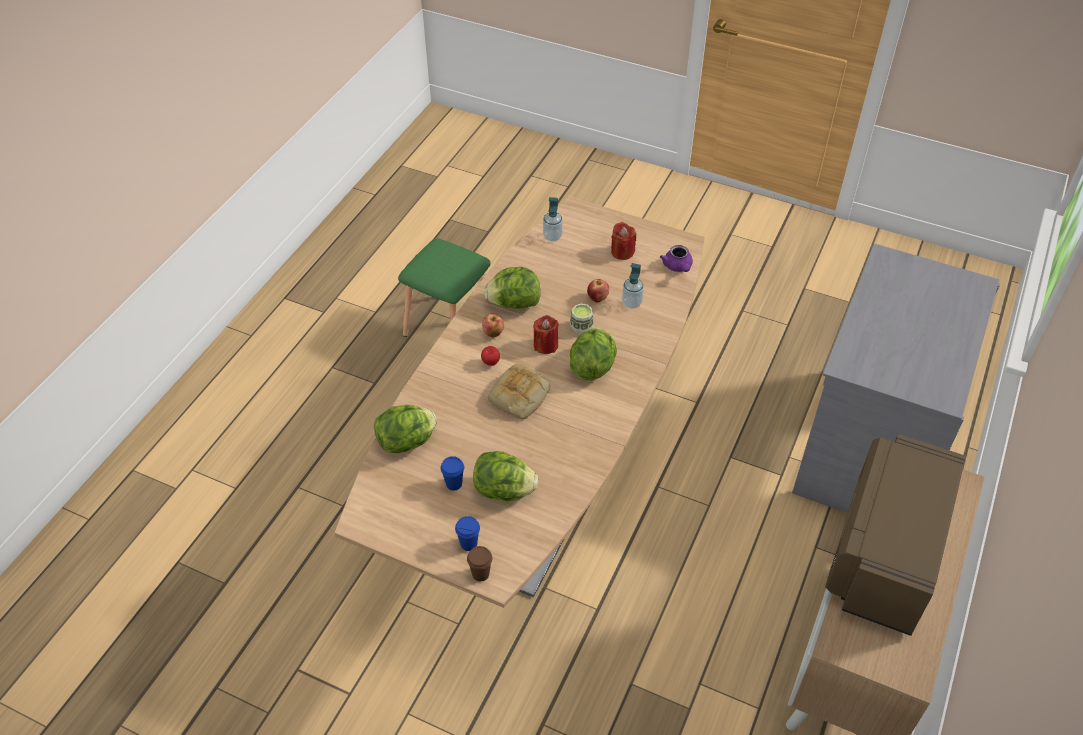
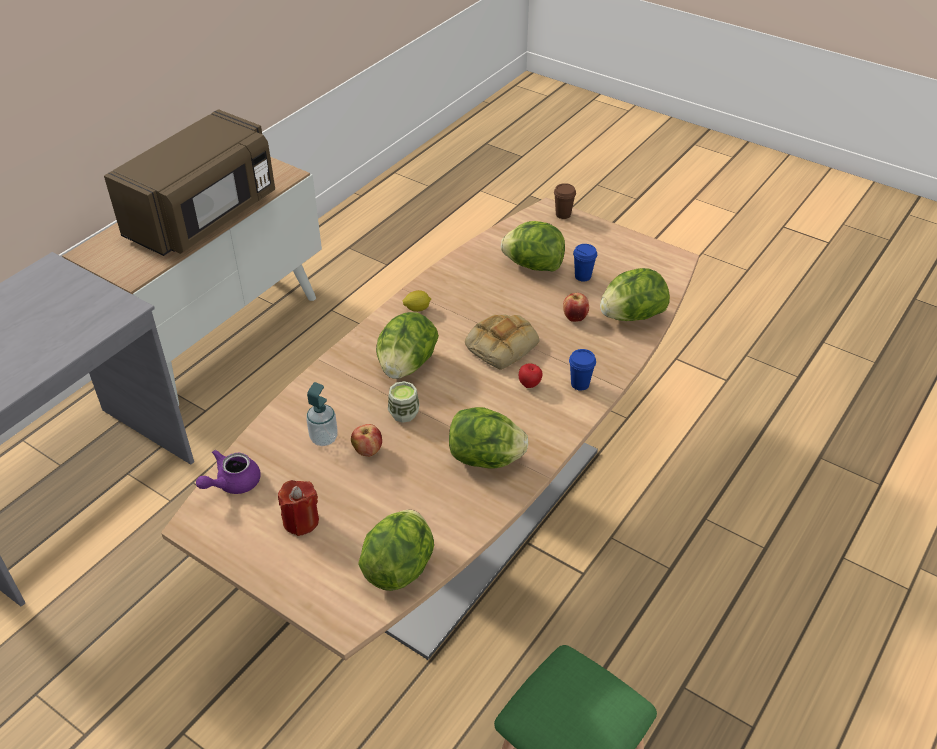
camera: 170 degrees left, 5 degrees down
(469, 544) = (571, 233): blue cup -> blue cup (580, 384)
(493, 333) = (521, 421): apple -> apple (575, 317)
(545, 345) = (456, 397): red candle -> none
(552, 236) = (400, 566): soap dispenser -> lettuce
(602, 423) = (417, 309): none -> lemon
(678, 267) = (232, 483): purple teapot -> purple teapot turned 135 degrees counterclockwise

